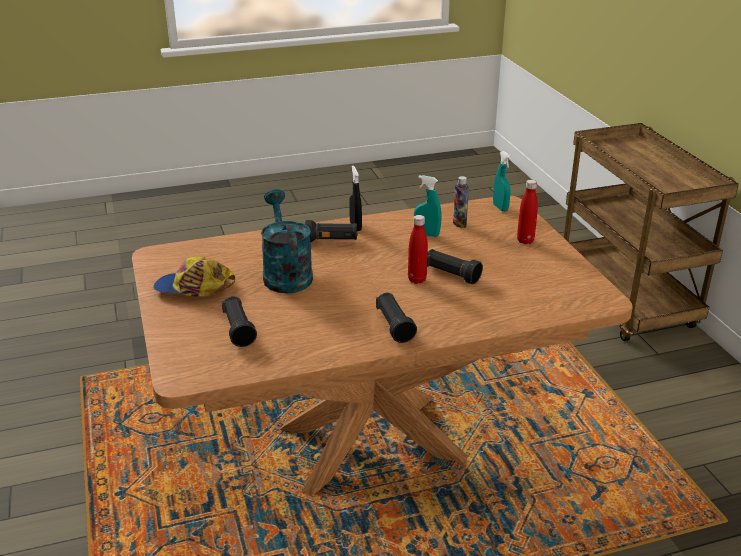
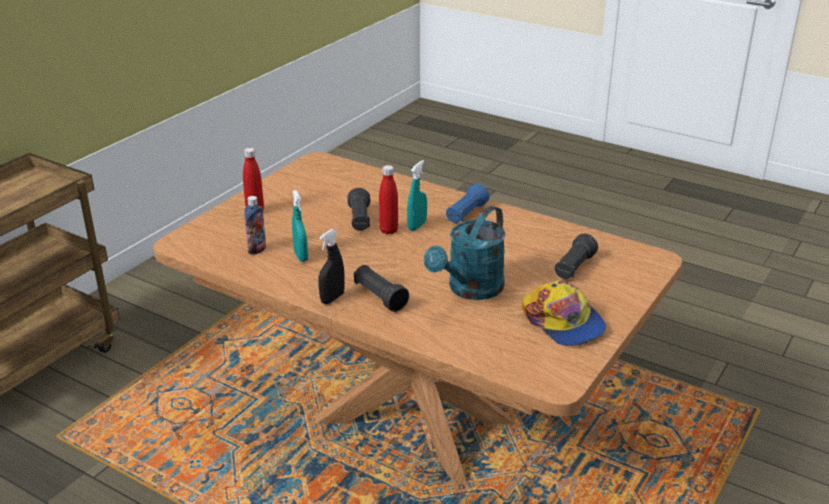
camera: 130 degrees left, 0 degrees up
(394, 326) = (466, 214): black flashlight -> blue flashlight
(500, 208) = (194, 242): turquoise spray bottle -> turquoise spray bottle (417, 226)

